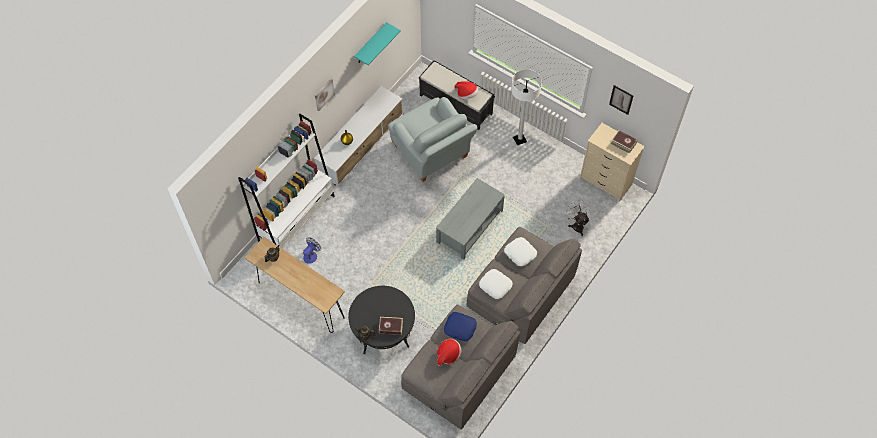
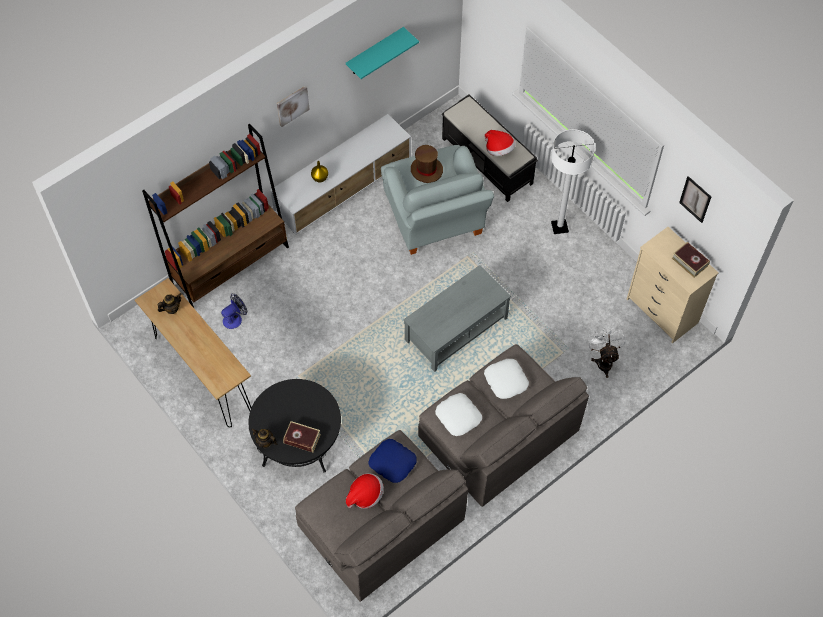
camera: 15 degrees right, 0 degrees up
(297, 219) = (231, 266): white bookcase -> brown bookcase
(421, 119) = (426, 170): none -> brown hat

